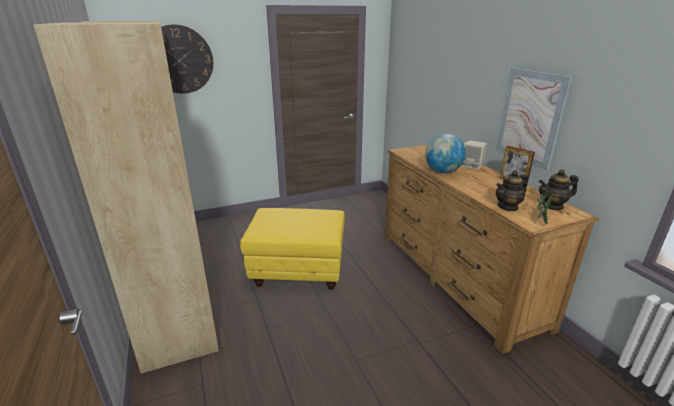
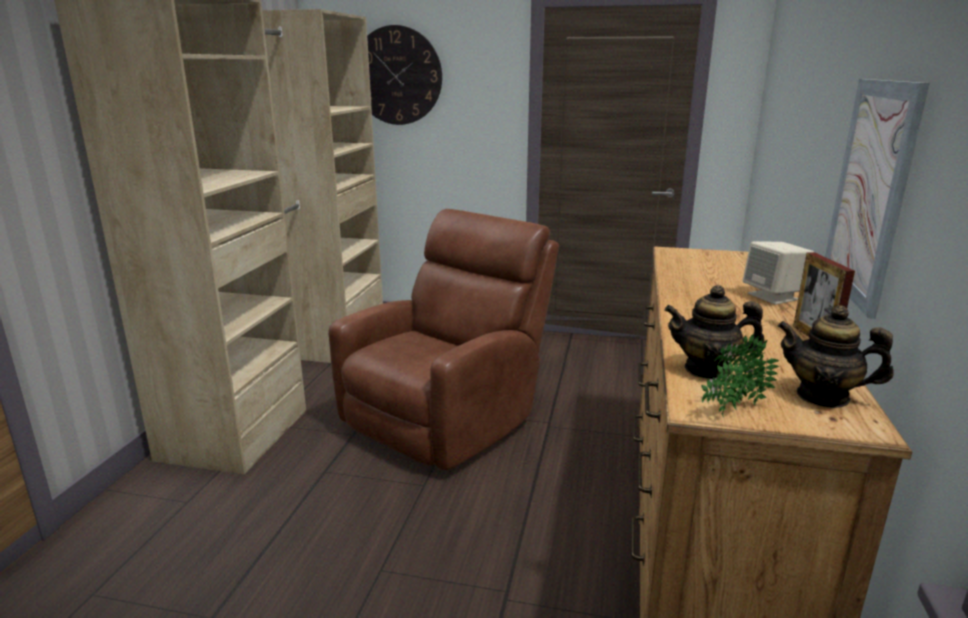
camera: 35 degrees right, 5 degrees down
(298, 271) = (447, 419): yellow ottoman -> brown armchair
(442, 172) = (687, 292): globe -> none

